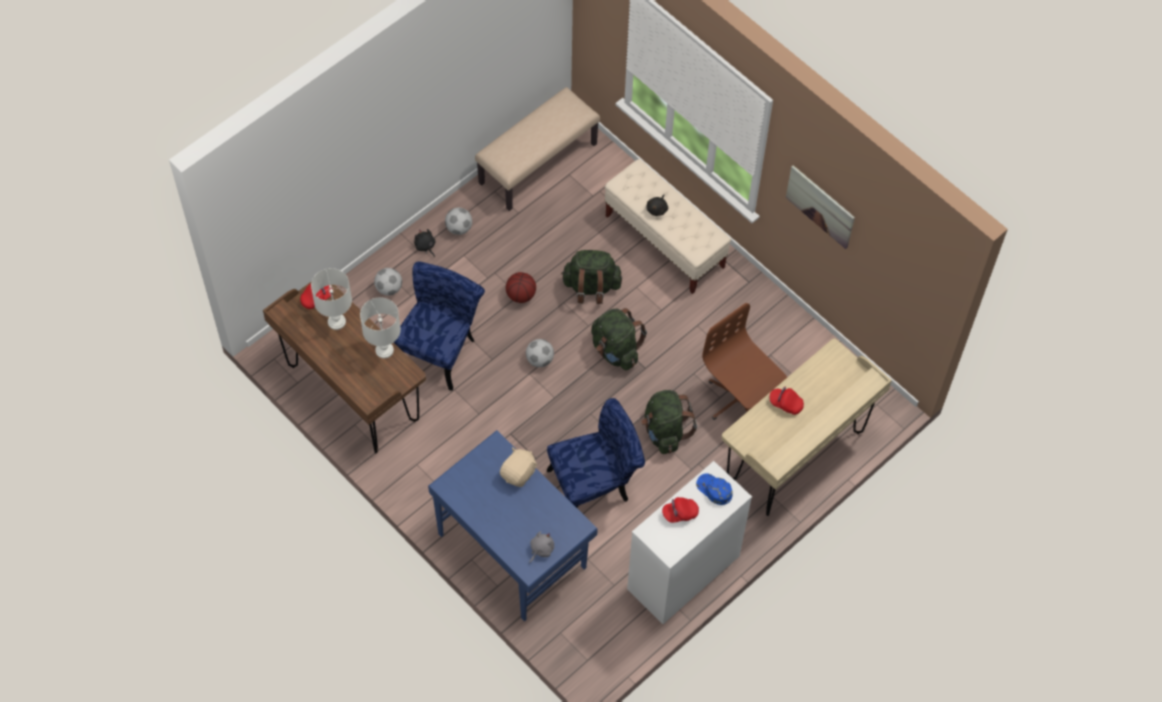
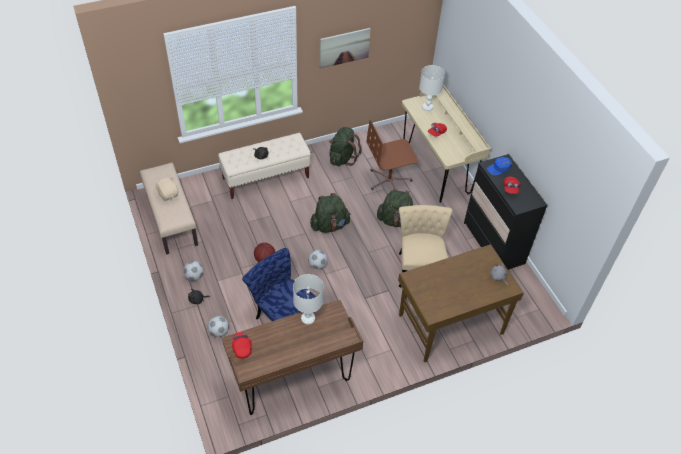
camera: 70 degrees left, 10 degrees down
(336, 321) = (269, 341): white table lamp -> white table lamp (427, 107)
(512, 549) = (449, 323): blue desk -> brown desk
(519, 473) = (437, 271): beige plush toy -> beige plush toy (168, 194)
(591, 287) = (278, 222): green backpack -> green backpack (342, 158)
(595, 485) = (419, 266): blue chair -> beige chair
(683, 572) = (493, 243): white dresser -> black dresser

